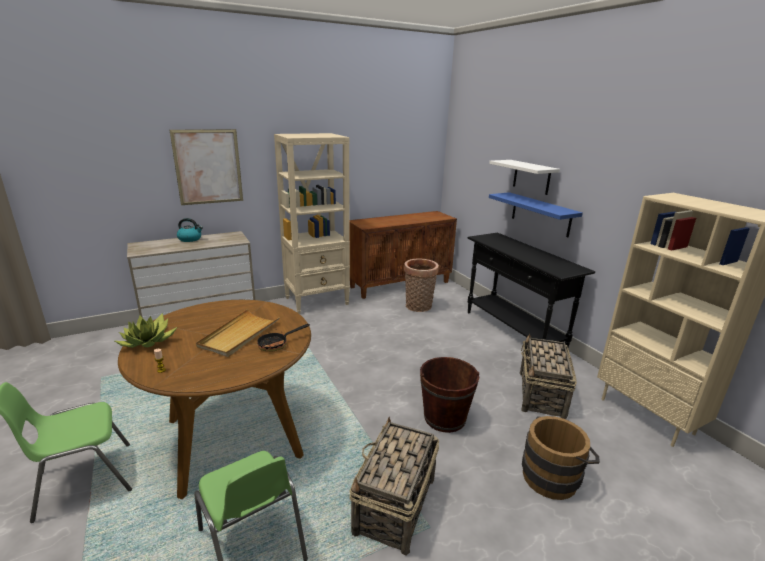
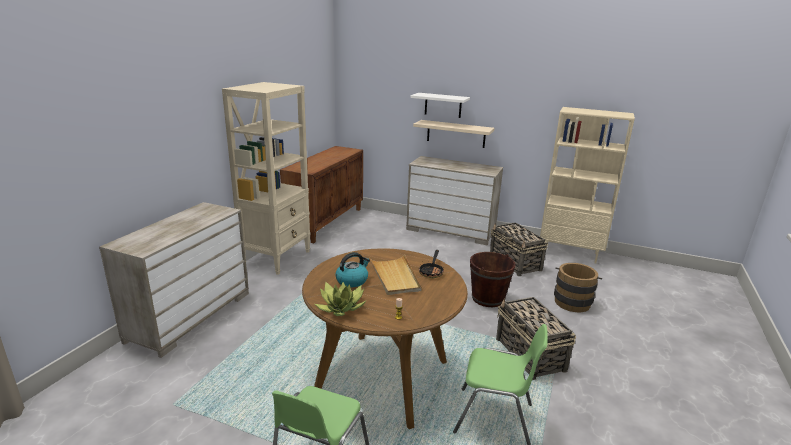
camera: 40 degrees left, 0 degrees up
(190, 239) = (168, 223): kettle -> kettle (352, 280)
(208, 167) = (168, 135): picture -> none
(418, 307) = (367, 235): basket -> none
(513, 331) = (451, 231): black console table -> beige dresser
(540, 214) = (456, 134): blue shelf -> beige shelf

